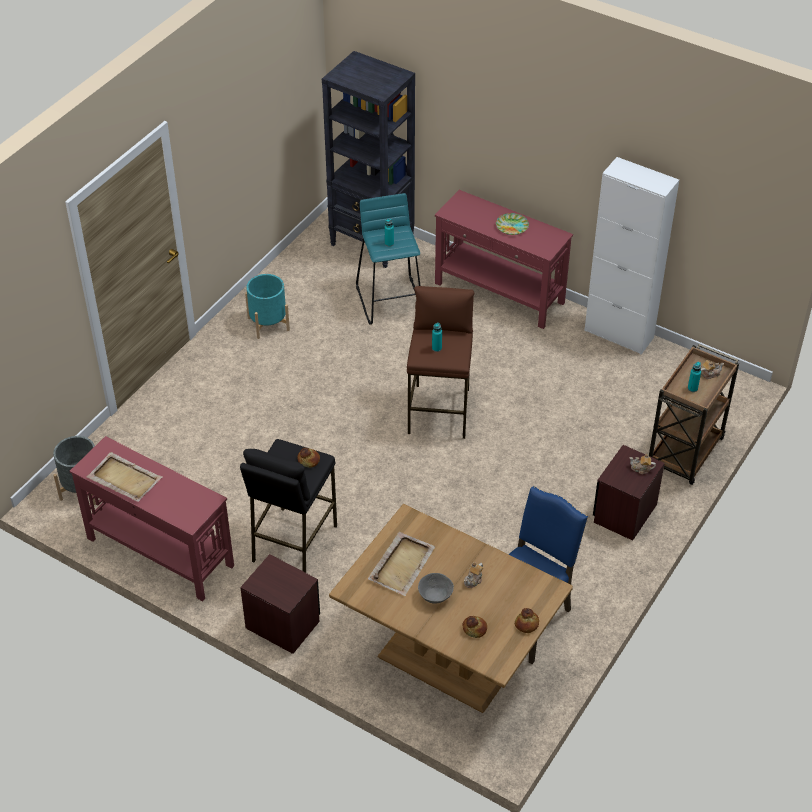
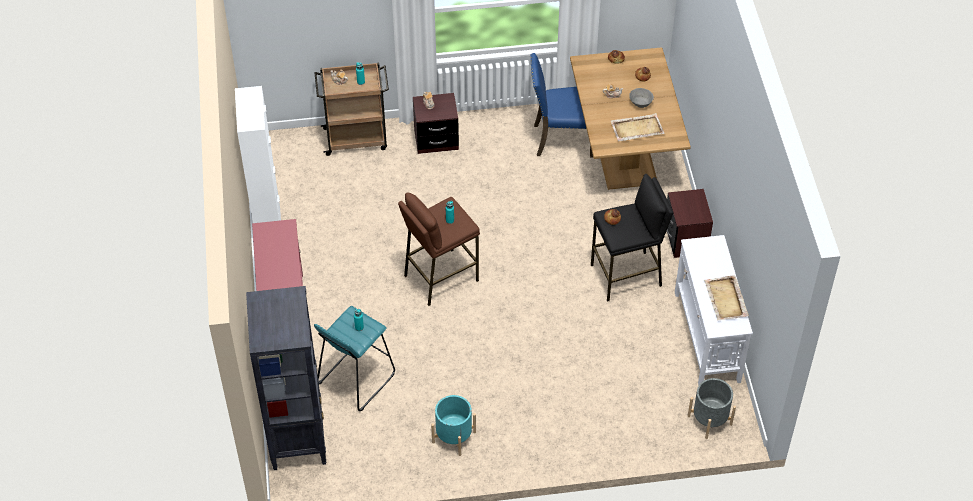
camera: 130 degrees left, 5 degrees up
(160, 551) = (706, 337): red console table -> white console table
(512, 226) = (275, 261): plate -> none

